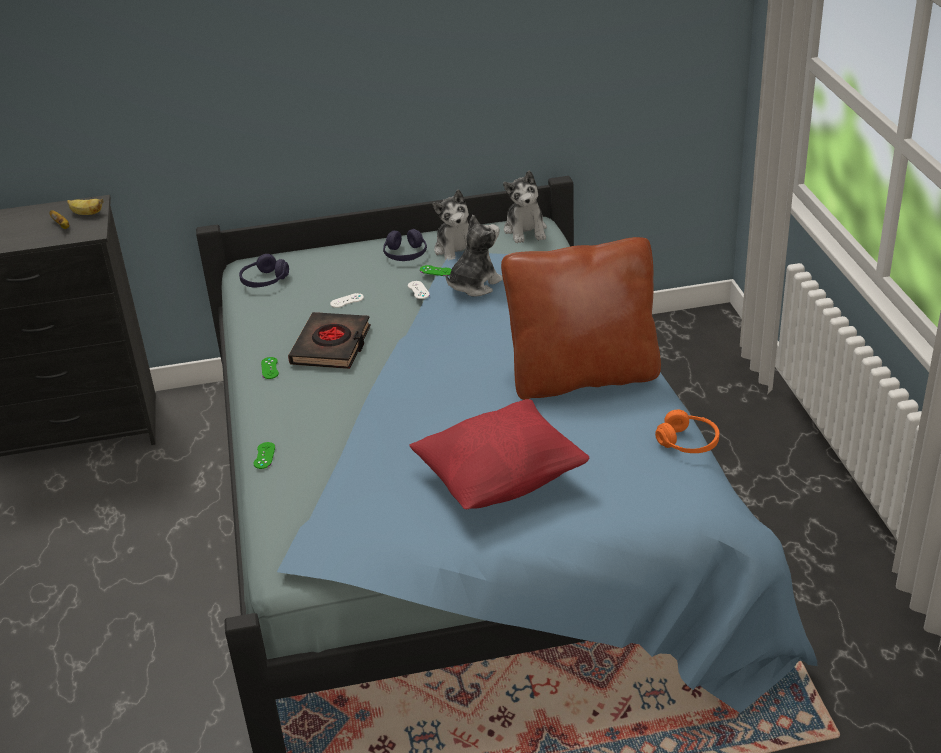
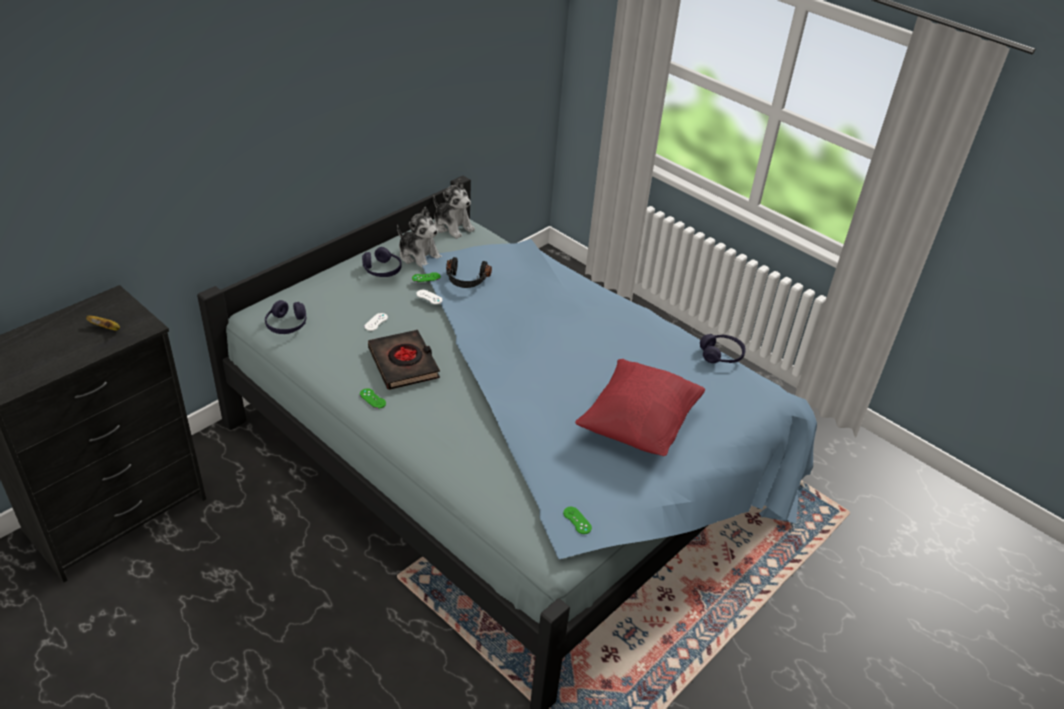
camera: 40 degrees left, 5 degrees up
(86, 214) = (118, 310): banana -> none
(264, 455) = (446, 472): green game controller -> green game controller (577, 520)
(474, 285) = (466, 281): plush toy -> black headphones
(582, 377) = (612, 329): brown pillow -> none
(688, 442) = (721, 355): orange headphones -> purple headphones

